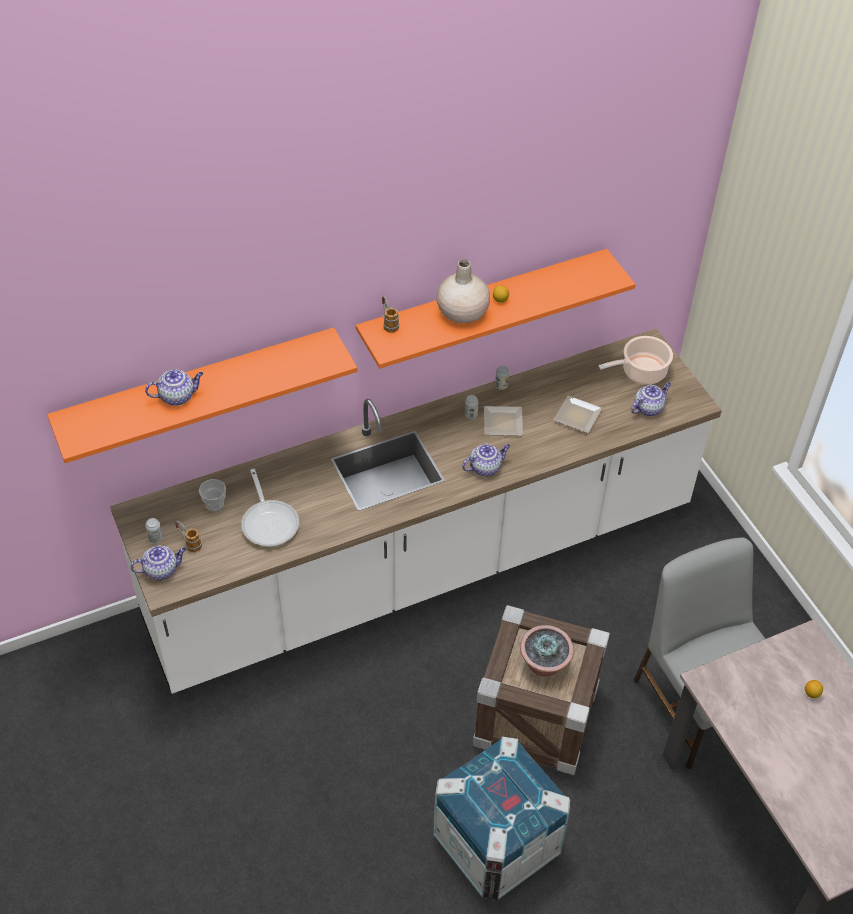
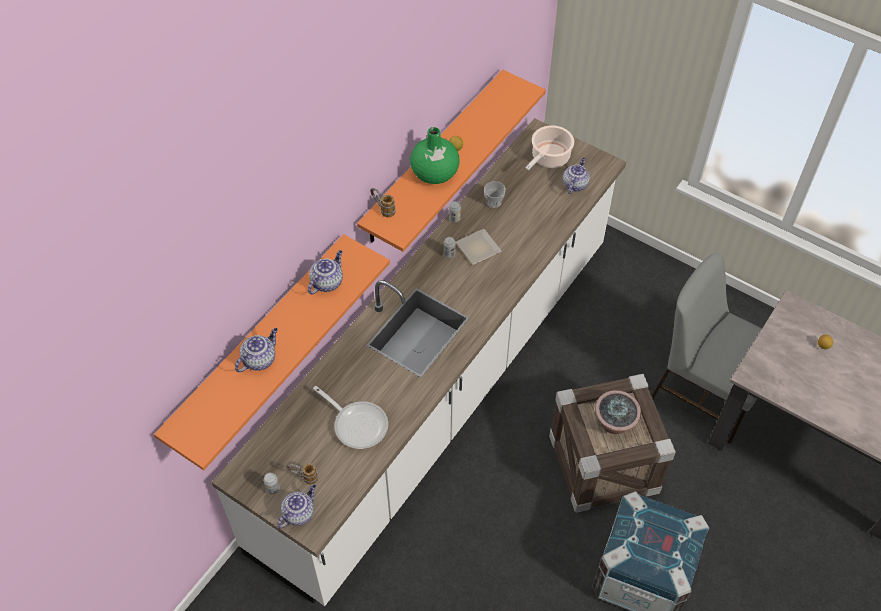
camera: 30 degrees left, 5 degrees up
(214, 504) = (300, 433): cup -> cup (493, 202)
(462, 313) = (434, 173): beige vase -> green vase
(485, 467) = (492, 291): teapot -> teapot (327, 282)
(578, 418) = (530, 217): plate -> none

